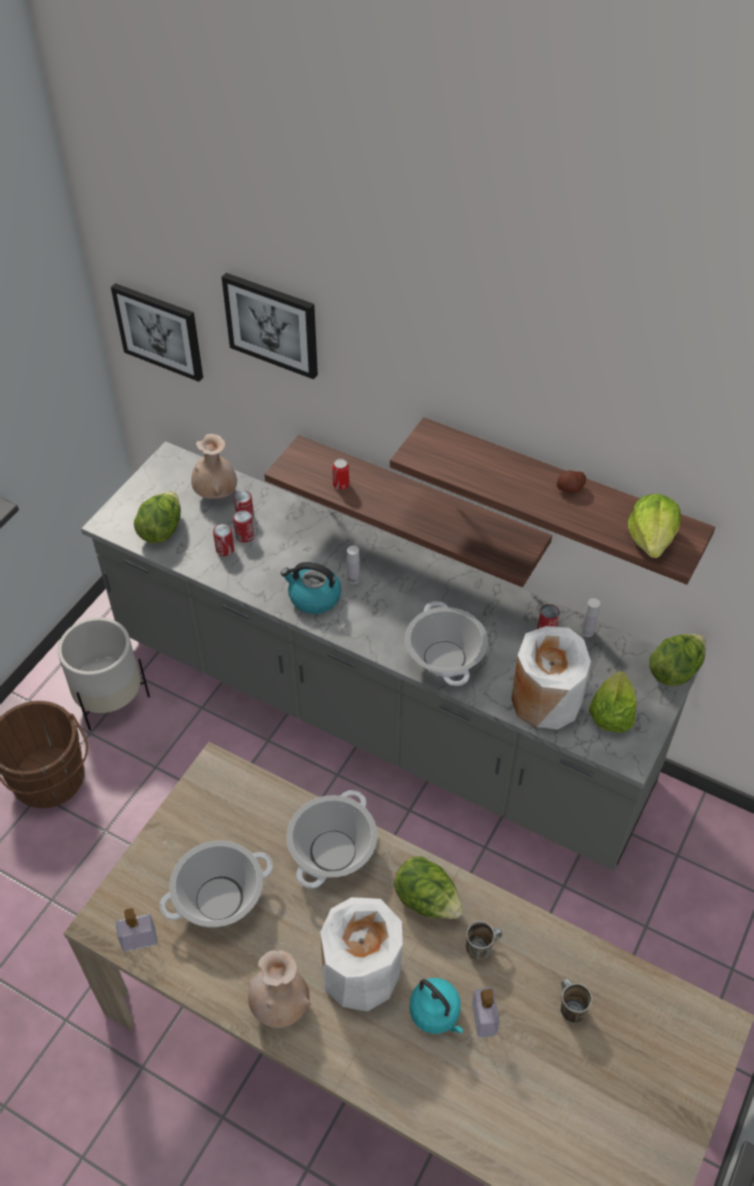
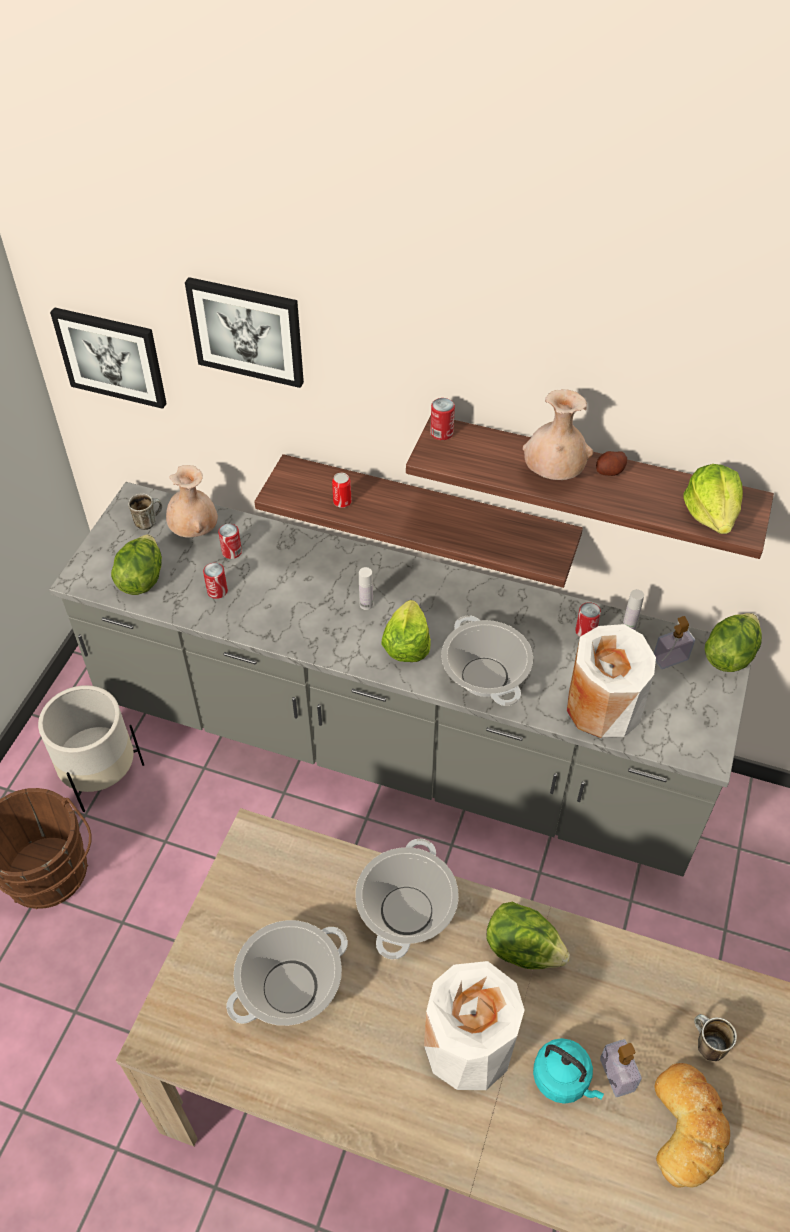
camera: 10 degrees left, 0 degrees up
(139, 940) = (207, 1052): soap dispenser -> soap dispenser (670, 658)
(244, 536) = (236, 573): can -> can (441, 433)
(280, 1005) = (386, 1101): beige vase -> beige vase (553, 475)
(313, 597) = (327, 630): kettle -> none
(482, 946) = (595, 992): mug -> mug (148, 521)
(536, 1073) = (689, 1127): none -> bread
(611, 713) = (675, 711): lettuce -> lettuce (406, 644)

